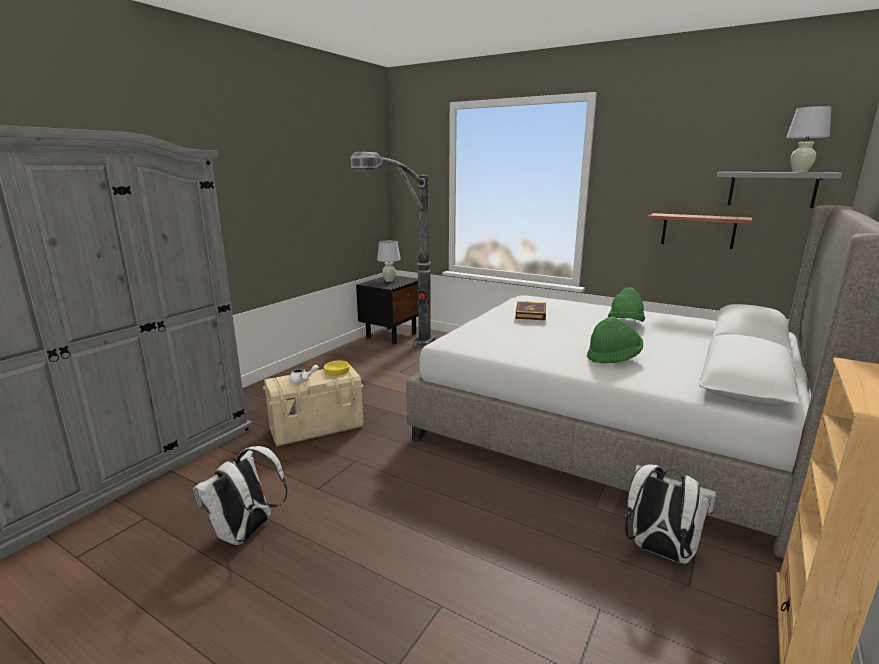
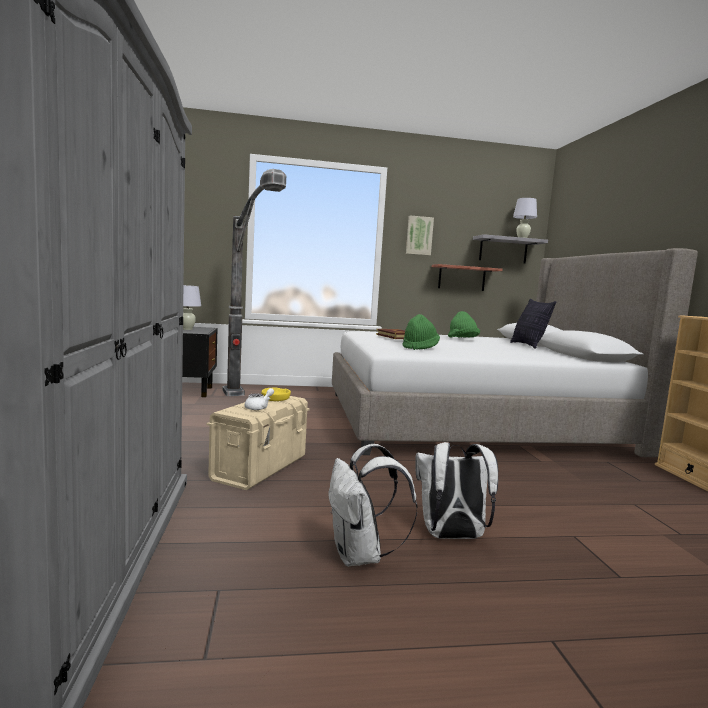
camera: 40 degrees left, 10 degrees down
(613, 358) = (507, 352): green hat -> green hat (420, 348)
(637, 176) = (419, 235): none -> picture
(659, 551) = (603, 471): white backpack -> white backpack (451, 536)
(708, 346) = (529, 346): none -> pillow

